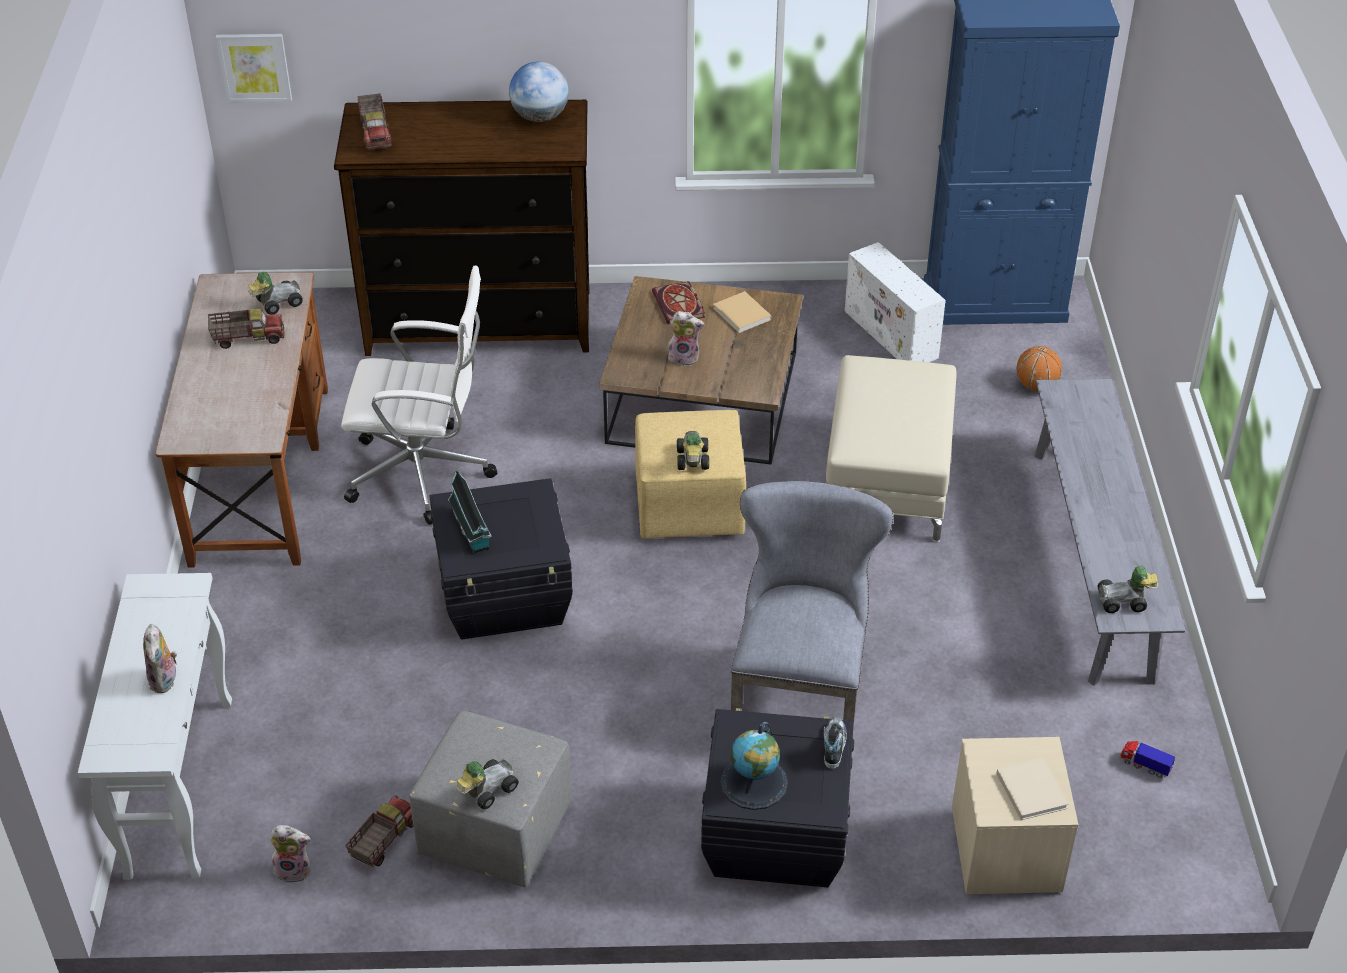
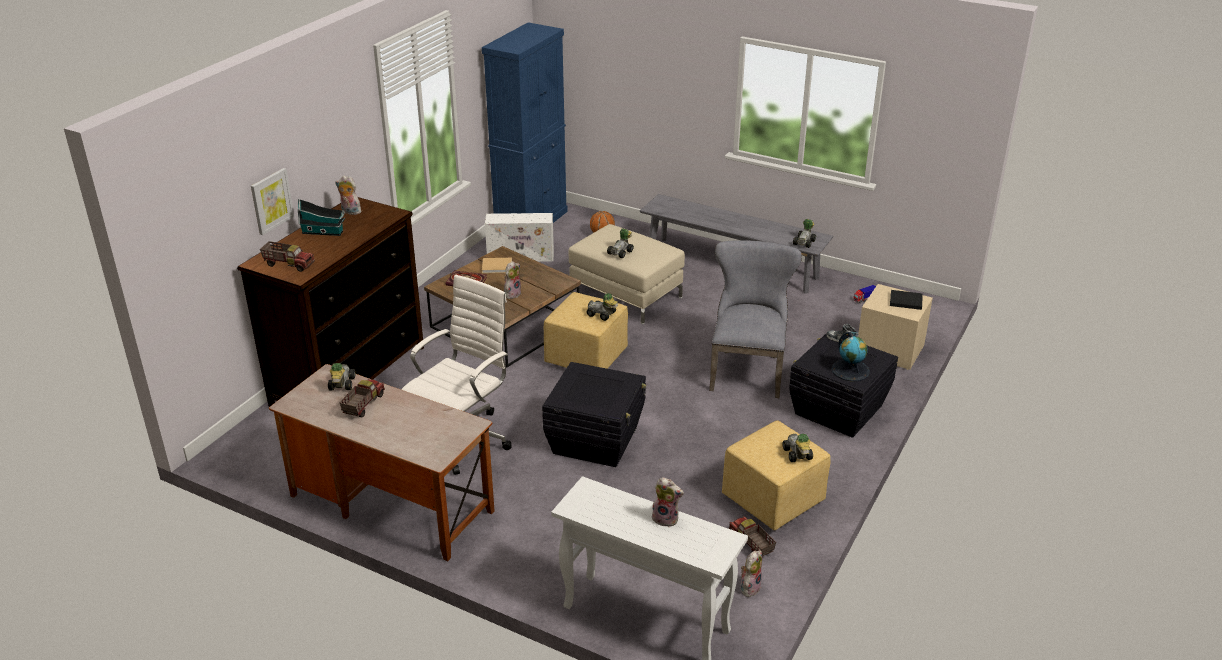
camera: 60 degrees left, 10 degrees down
(254, 67) = (179, 269): picture -> picture (271, 201)
(471, 532) = (590, 400): toy house -> toy house (324, 232)
(494, 832) = (773, 501): grey ottoman -> yellow ottoman
(540, 117) = (350, 212): globe -> plush toy
(799, 689) = (747, 369): grey chair -> grey chair turned 60 degrees clockwise
(867, 409) = (621, 252): none -> toy car
(1030, 789) = (904, 301): beige book -> black book

